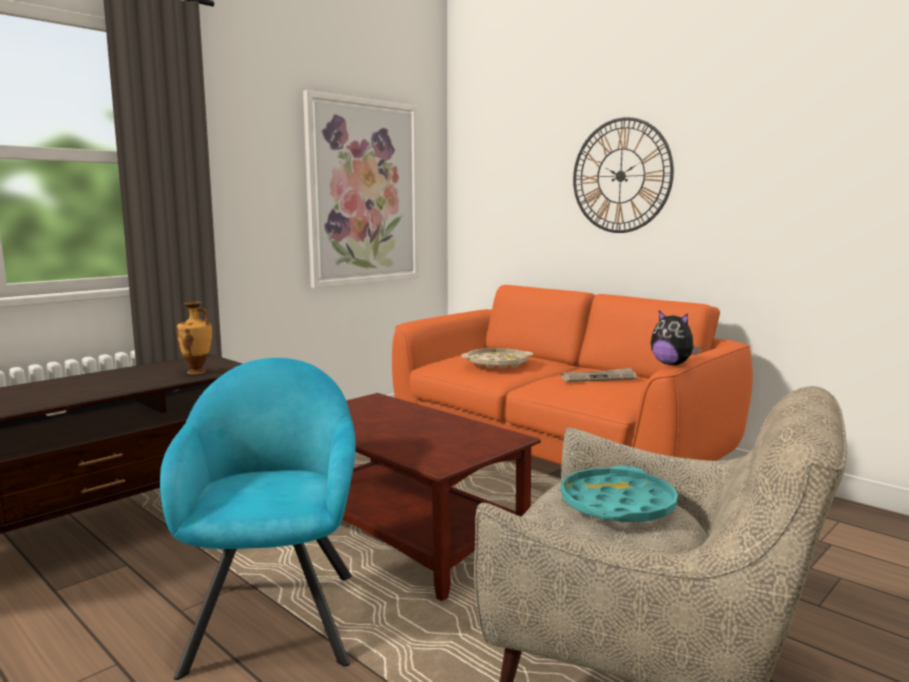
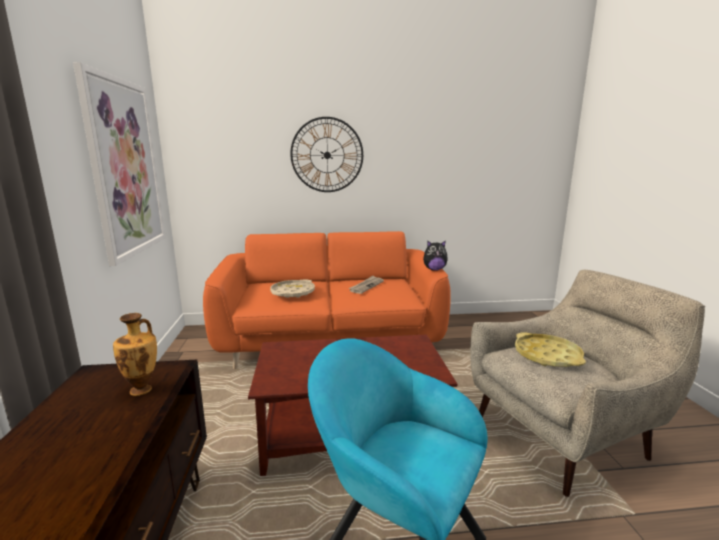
camera: 50 degrees left, 5 degrees up
(617, 505) = (547, 356): turquoise tray -> yellow tray

